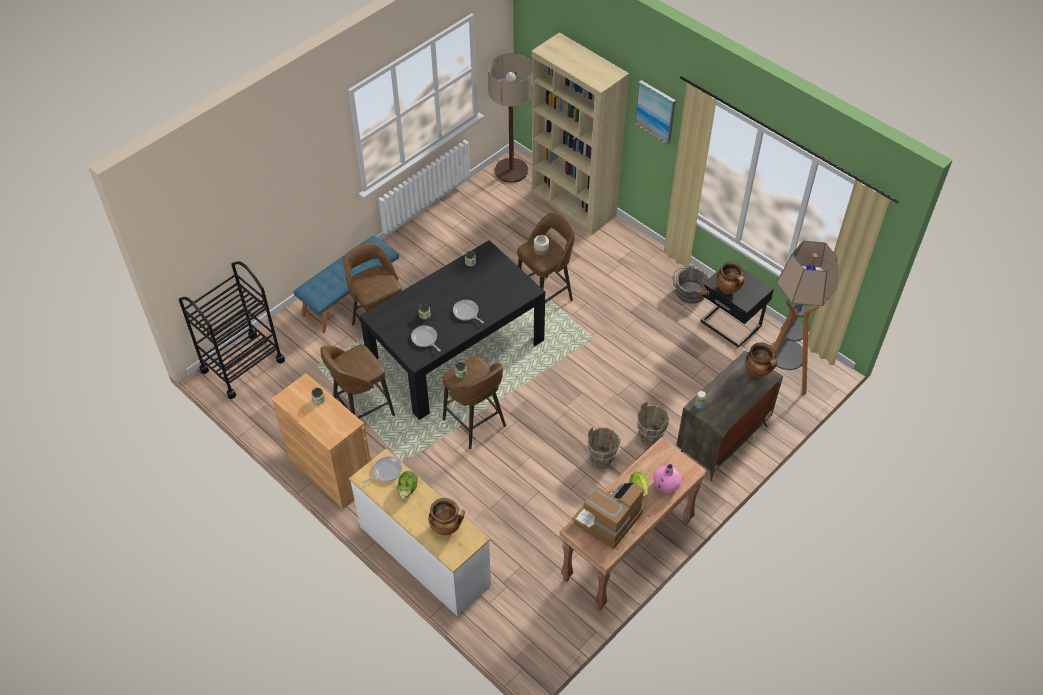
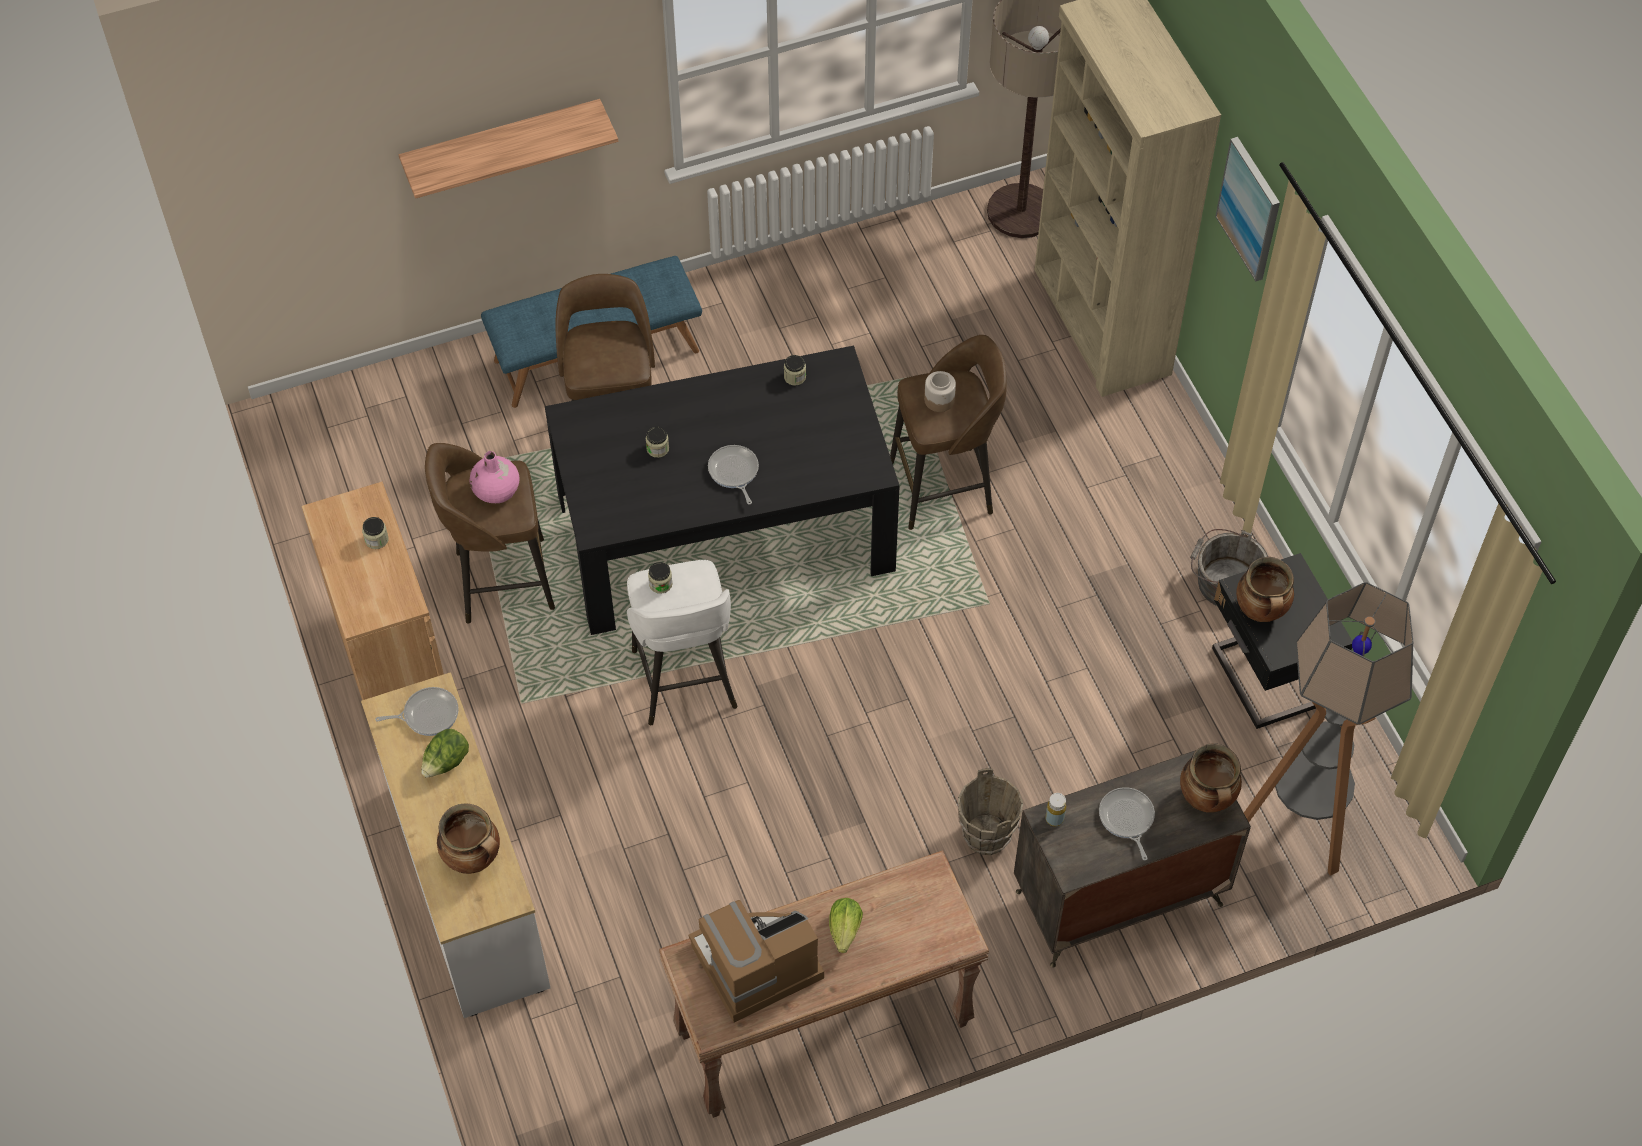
camera: 25 degrees right, 5 degrees up
(242, 365) = (347, 415): black cart -> none
(288, 197) = (502, 142): none -> shelf
(425, 339) = (633, 494): frying pan -> frying pan (1126, 819)
(475, 424) = (684, 682): brown stool -> white stool
(601, 460) = (872, 842): brown bucket -> none
(666, 485) = (898, 945): pink vase -> pink vase (496, 491)

